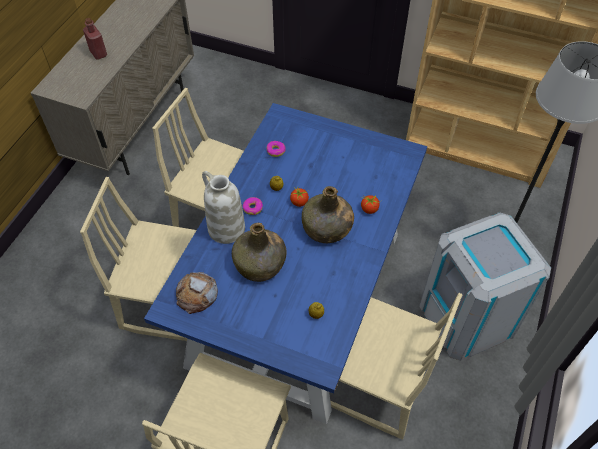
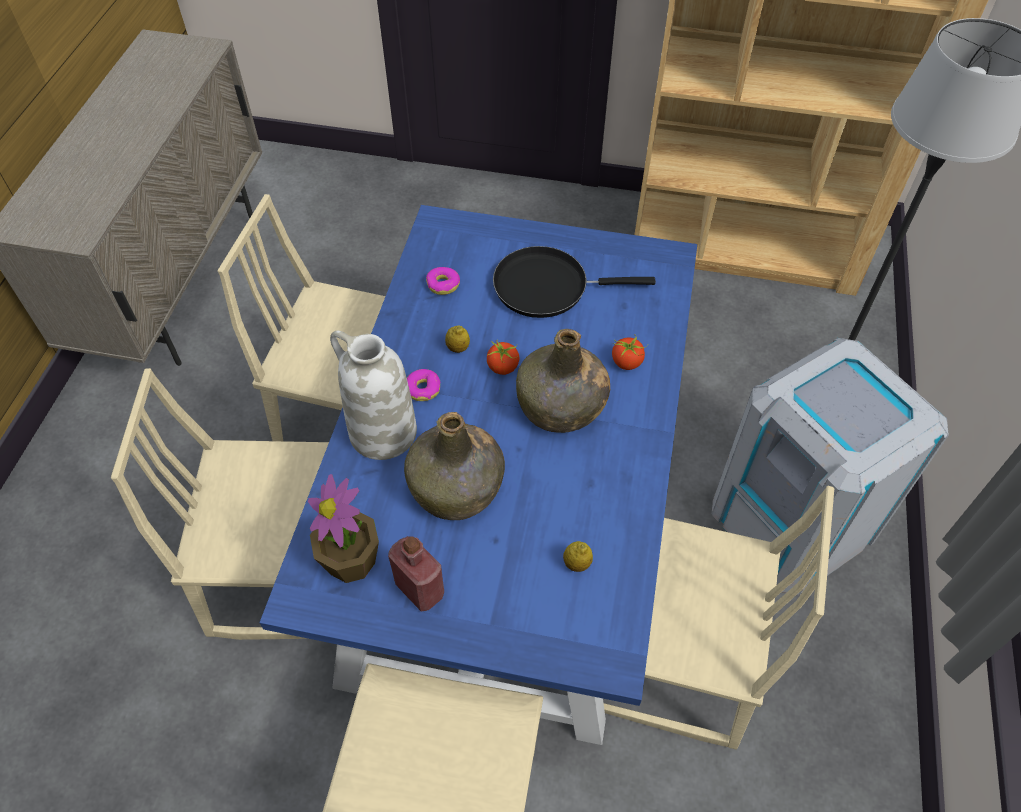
camera: 10 degrees left, 0 degrees up
(98, 53) = (97, 157): red bottle -> red bottle (420, 589)
(197, 294) = (351, 561): bread -> potted plant
(334, 160) = (547, 286): none -> black frying pan

